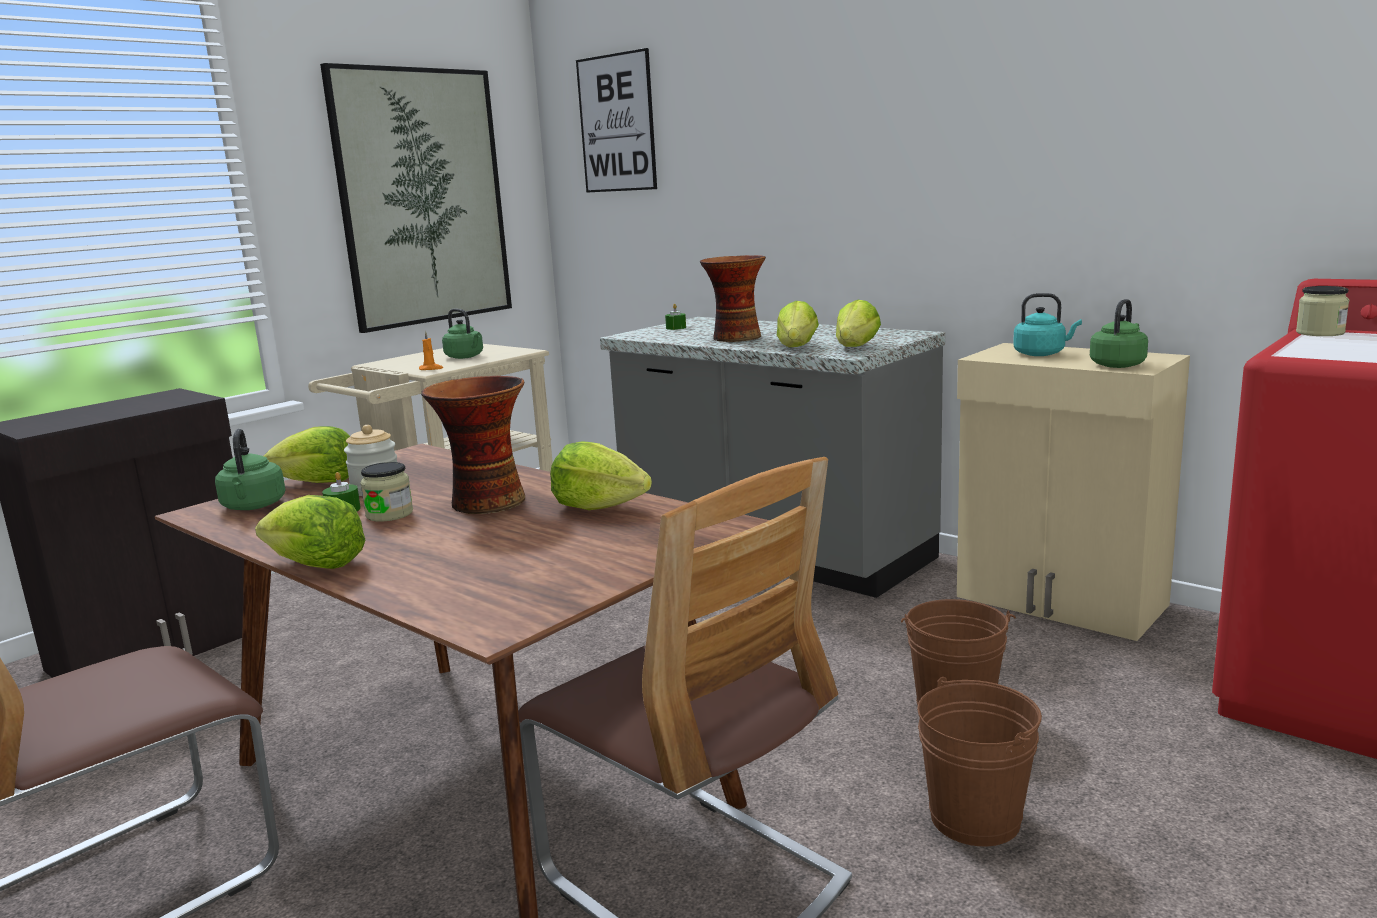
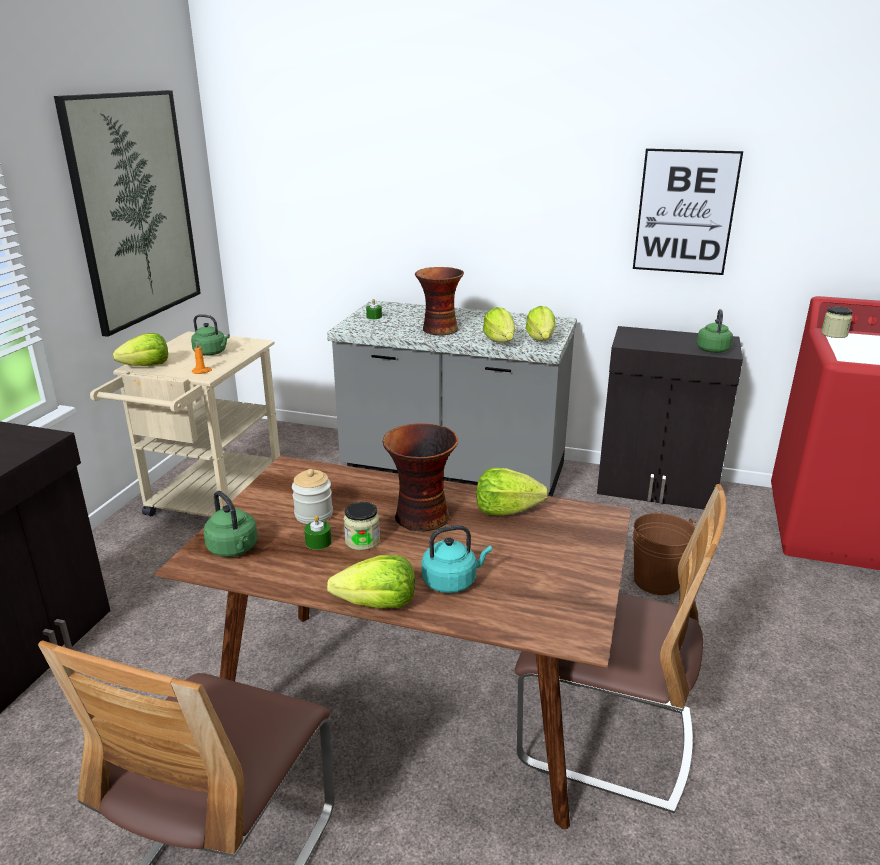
camera: 25 degrees left, 10 degrees up
(319, 483) = (254, 514): lettuce -> lettuce (146, 366)
(617, 123) = (290, 142): picture -> picture (685, 212)
(975, 818) = (718, 653): brown bucket -> none
(1042, 354) = (656, 338): turquoise kettle -> turquoise kettle (452, 581)
(1060, 602) = (656, 488): beige cabinet -> black cabinet

